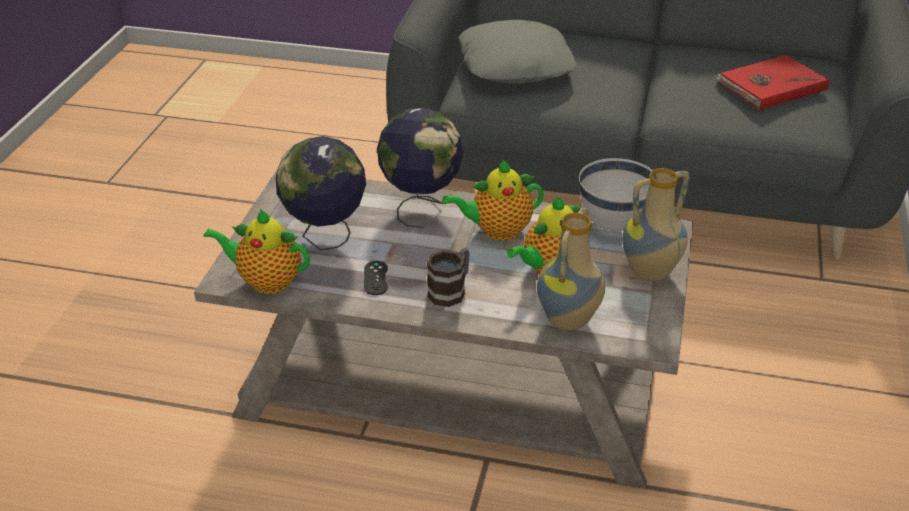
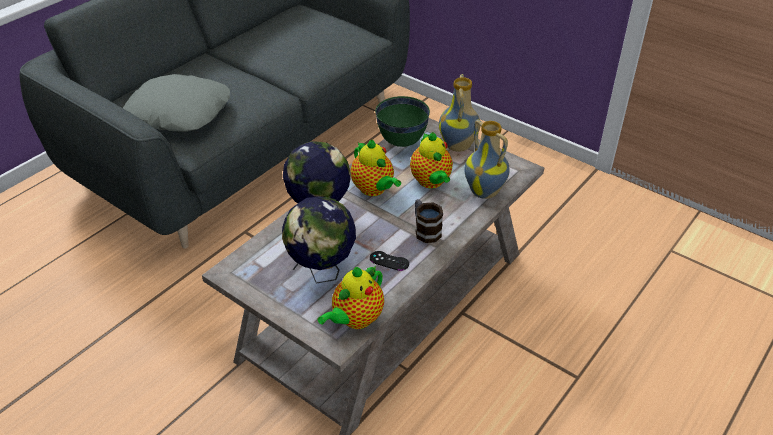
camera: 65 degrees left, 5 degrees up
(497, 231) = (374, 190): teapot -> teapot turned 45 degrees counterclockwise
(614, 225) = (402, 141): white bowl -> green bowl
(770, 86) = (310, 32): red book -> none

